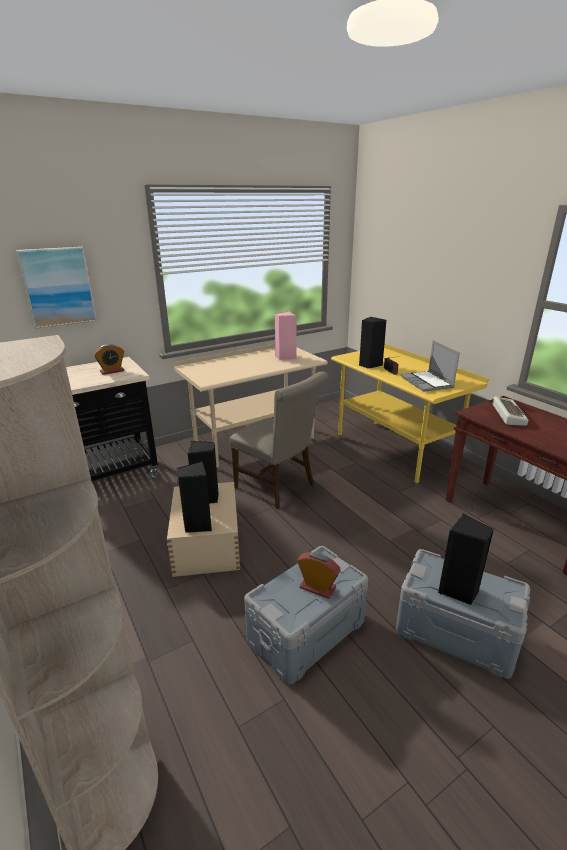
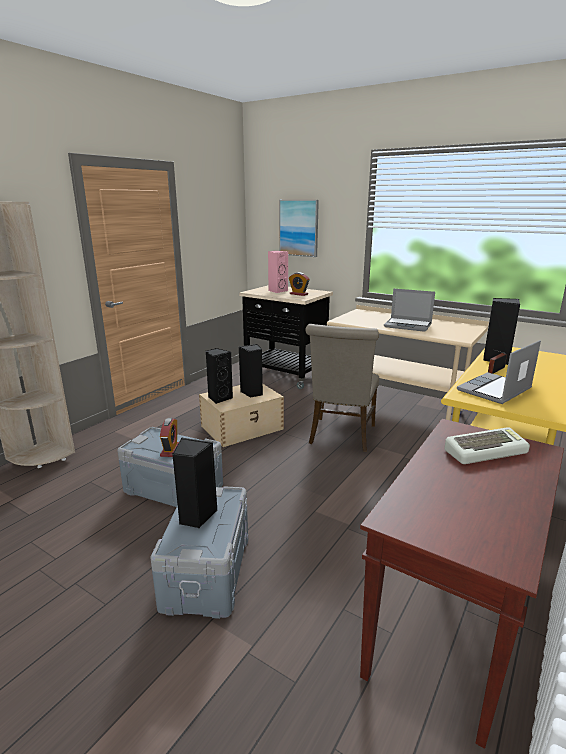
camera: 65 degrees right, 5 degrees down
(259, 364) = (408, 325): none -> laptop
(285, 357) = (444, 329): pink speaker -> pink speaker (277, 291)

